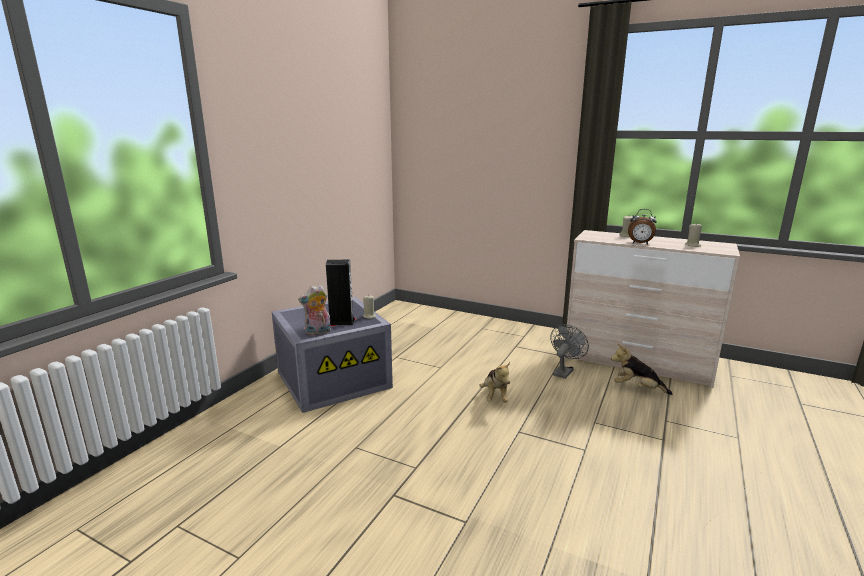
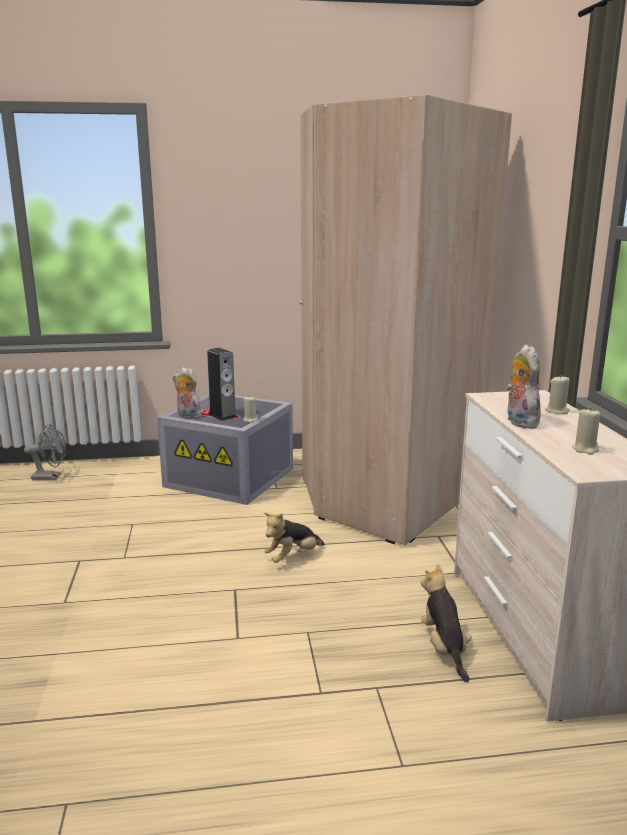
camera: 55 degrees right, 0 degrees up
(441, 341) = (381, 494): none -> beige wardrobe
(564, 371) = (416, 583): grey fan -> grey fan (51, 477)
(640, 243) = (519, 422): alarm clock -> plush toy

